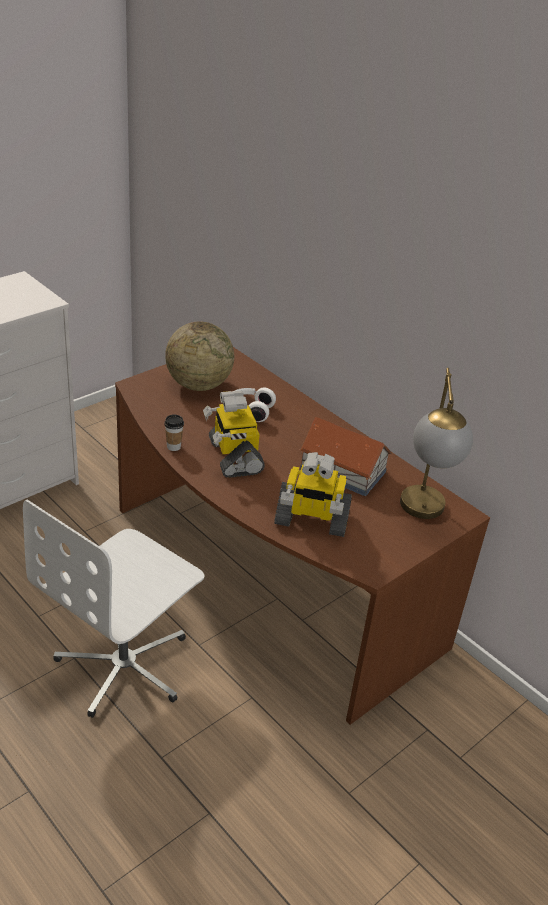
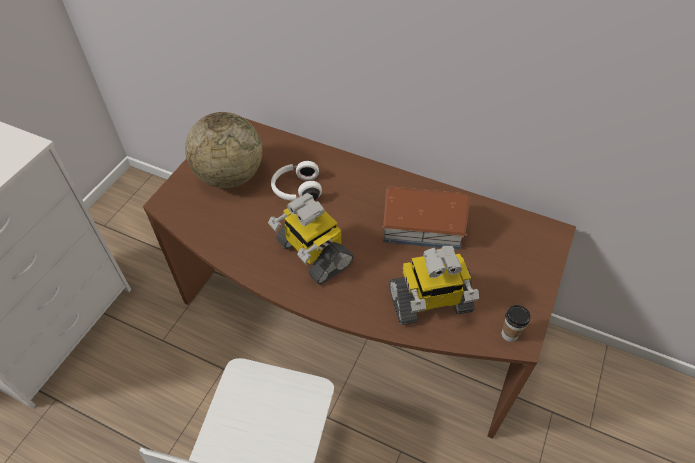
camera: 20 degrees left, 15 degrees up
(173, 447) = (247, 267): cup -> cup (509, 334)
(423, 515) = (522, 250): table lamp -> none

